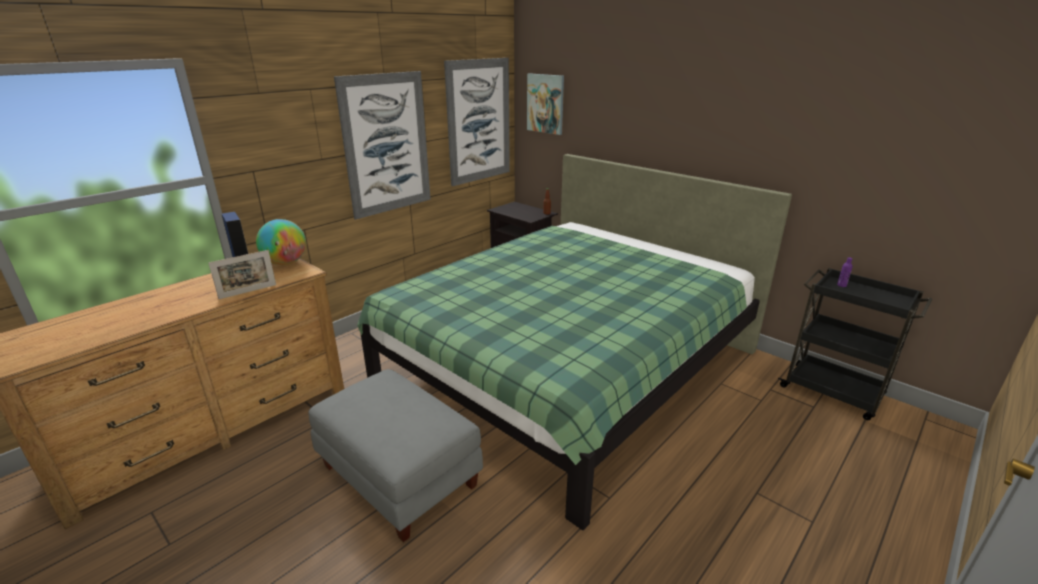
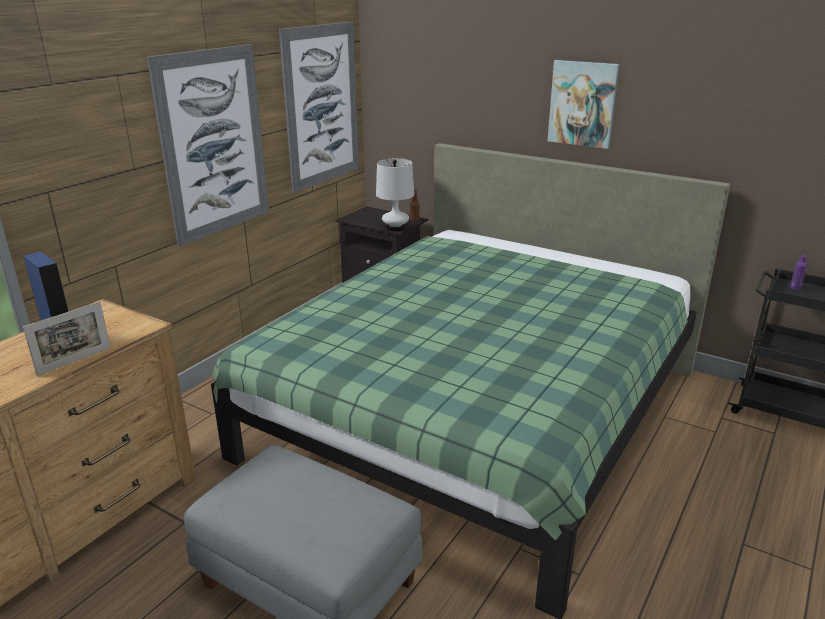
camera: 10 degrees left, 0 degrees up
(285, 263) = (109, 315): globe -> none
(529, 218) = (395, 228): none -> white table lamp
(545, 103) = (406, 80): picture -> picture (582, 103)

